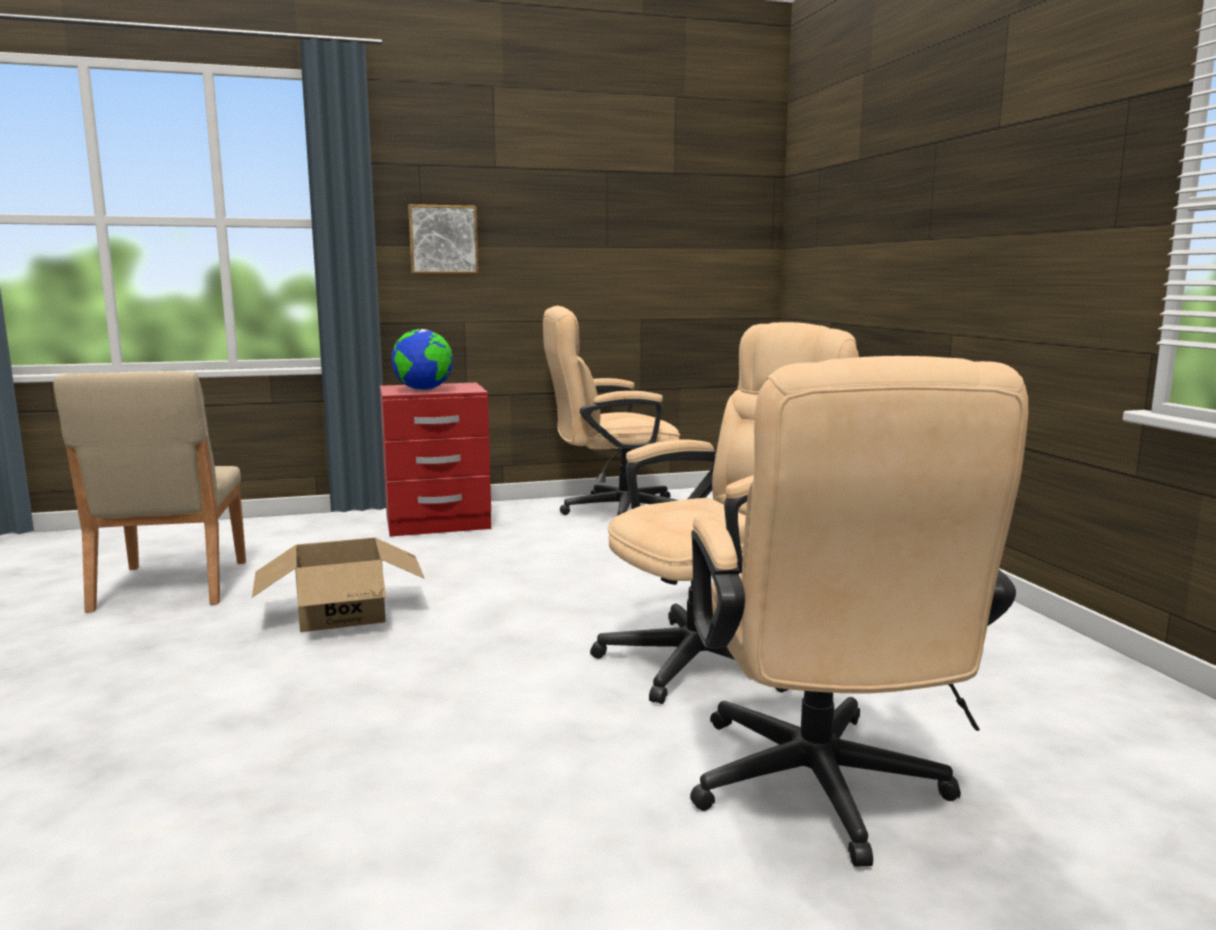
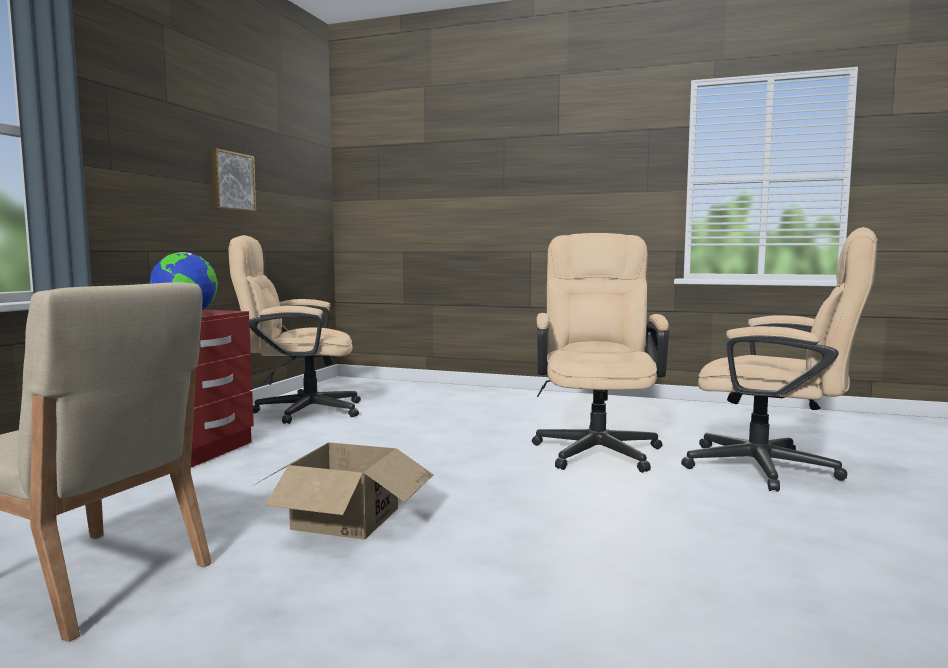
camera: 55 degrees left, 5 degrees down
(443, 239) = (130, 166): picture -> picture (231, 181)
(612, 511) = (298, 411): beige office chair -> beige office chair turned 60 degrees clockwise

